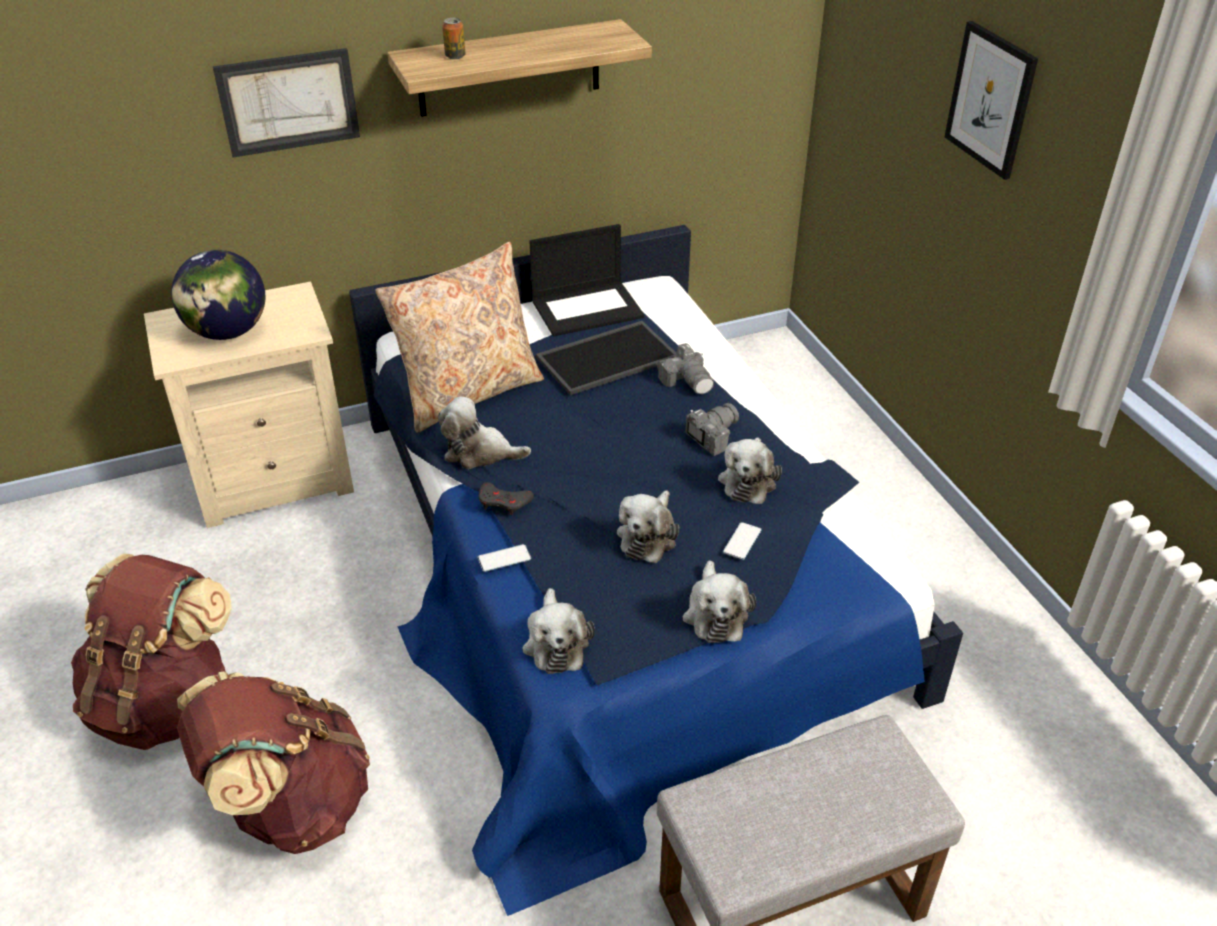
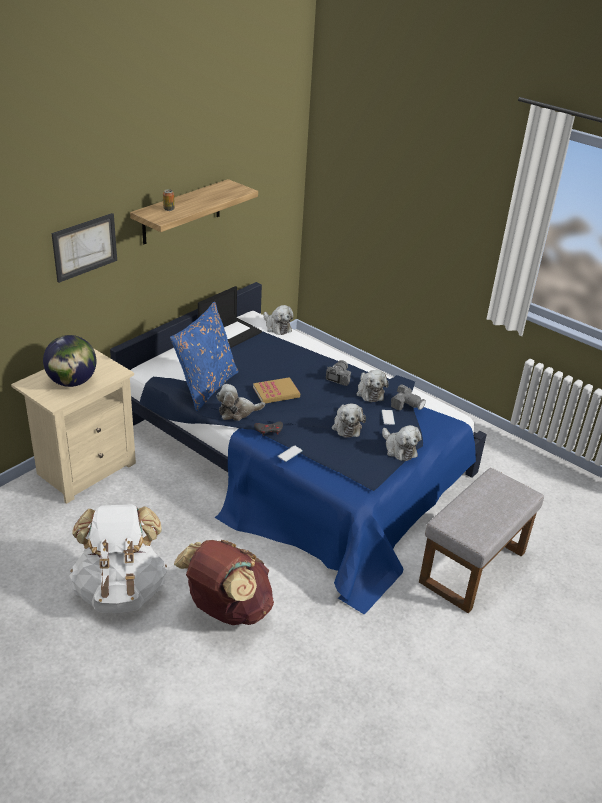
camera: 30 degrees left, 5 degrees down
(166, 703) = (121, 590): brown backpack -> white backpack
(469, 393) = (206, 387): beige pillow -> blue pillow
(556, 643) = (340, 481): plush toy -> plush toy (277, 327)
(575, 434) = (276, 392): none -> book
(607, 357) = (260, 354): tray -> none
(687, 381) = (307, 356): camera -> camera (406, 404)
(990, 99) = (425, 194): picture -> none

